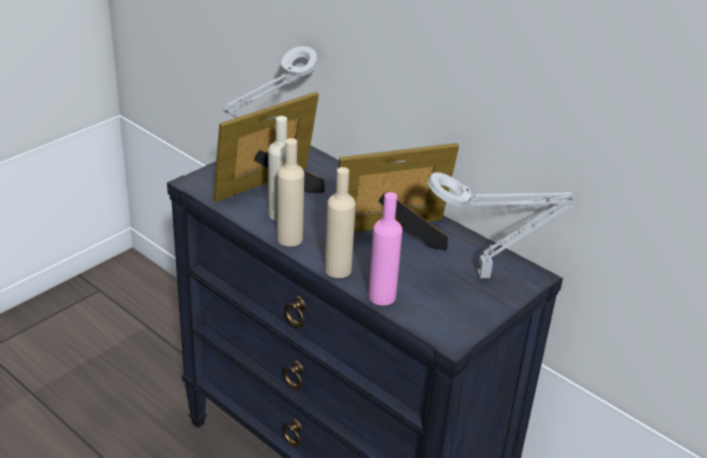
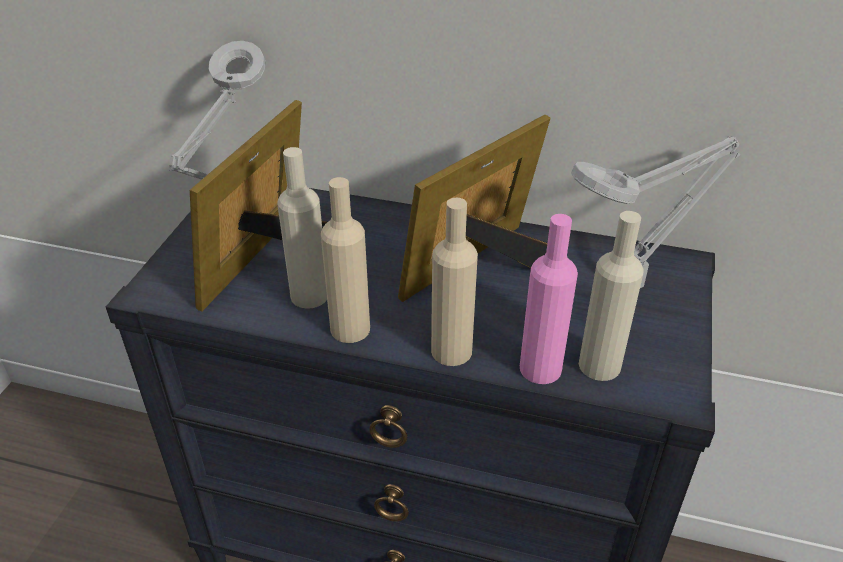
camera: 25 degrees left, 5 degrees up
(419, 307) = (599, 365): none -> beige bottle

